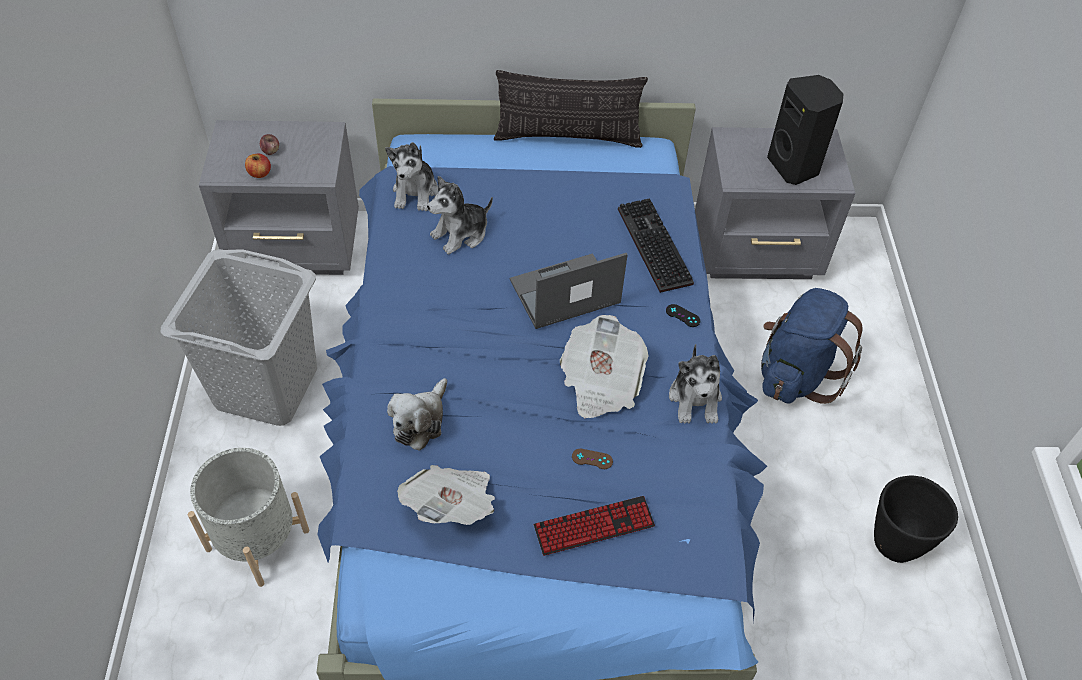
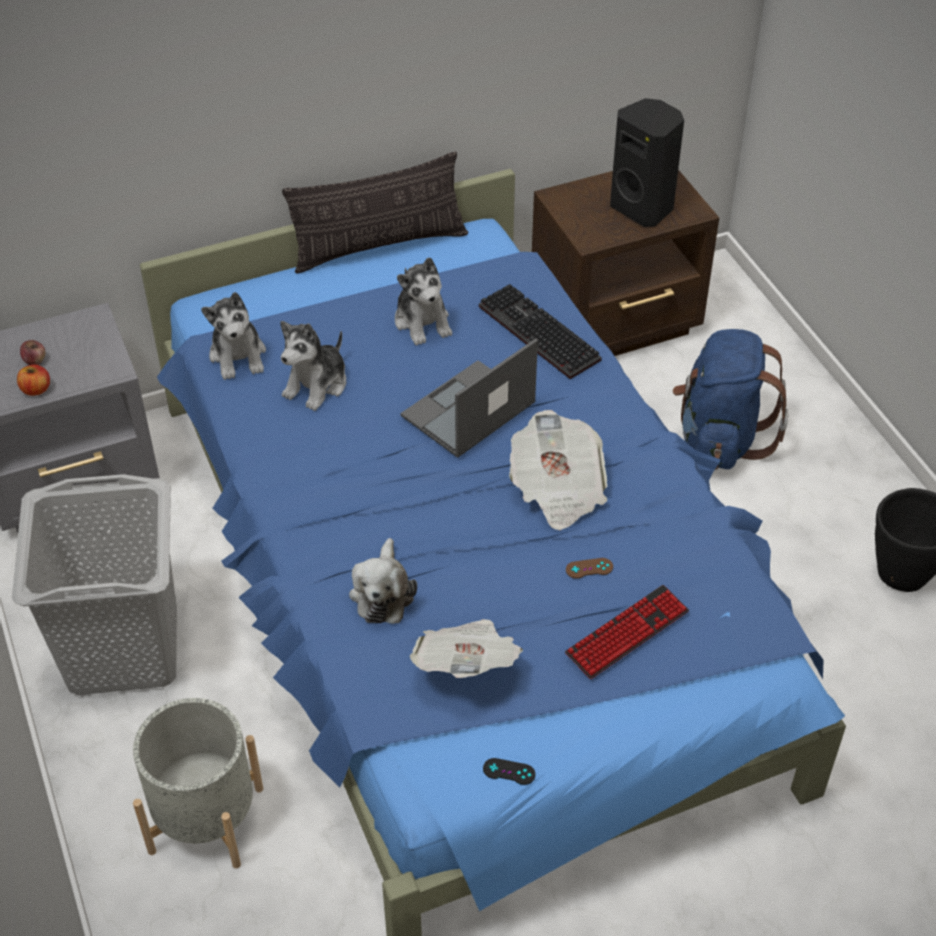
camera: 20 degrees left, 5 degrees down
(683, 316) = (607, 395): black game controller -> black game controller (509, 771)
(695, 399) = (663, 474): plush toy -> plush toy (423, 322)
(757, 252) = (618, 323): grey nightstand -> brown nightstand

